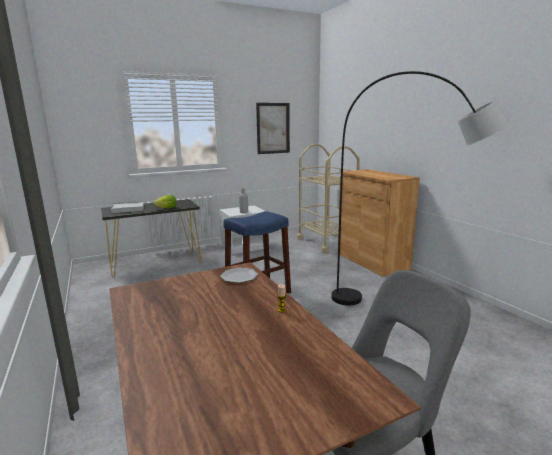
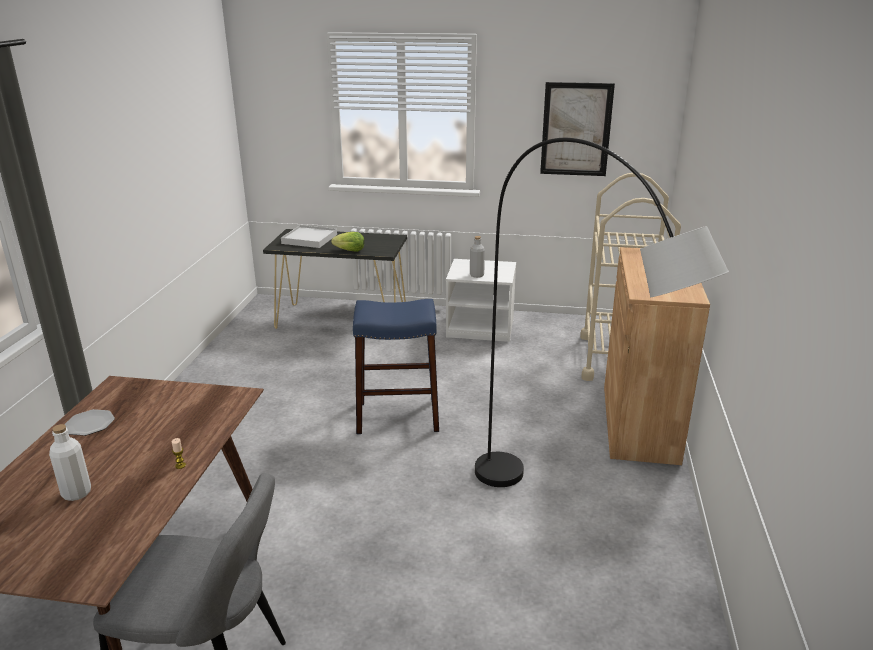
camera: 35 degrees right, 10 degrees up
(233, 356) = (76, 493): none -> white bottle
(239, 276) = (218, 406): plate -> plate (90, 424)

